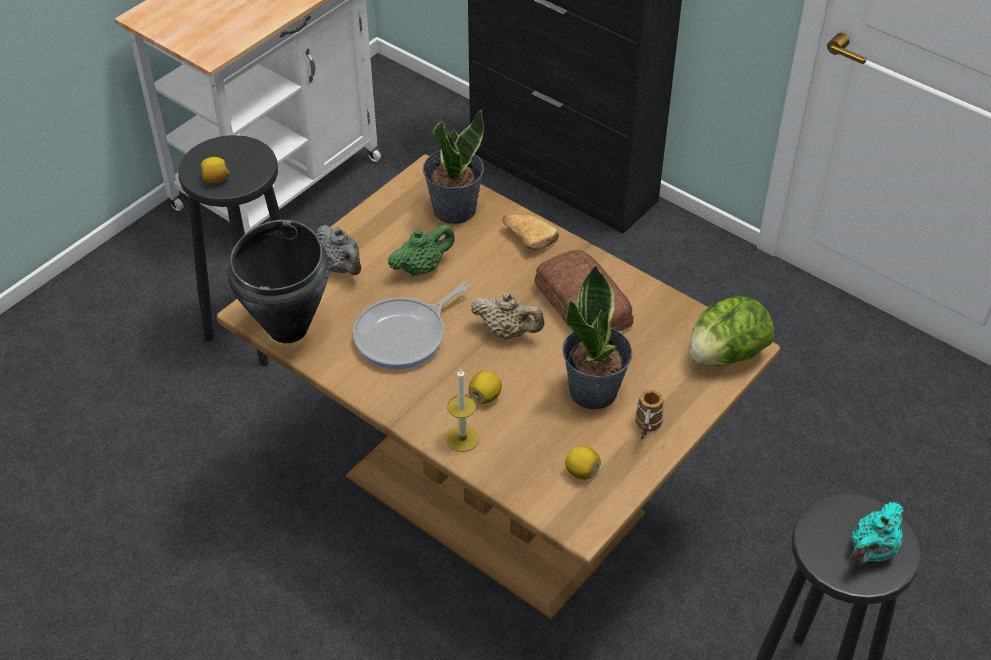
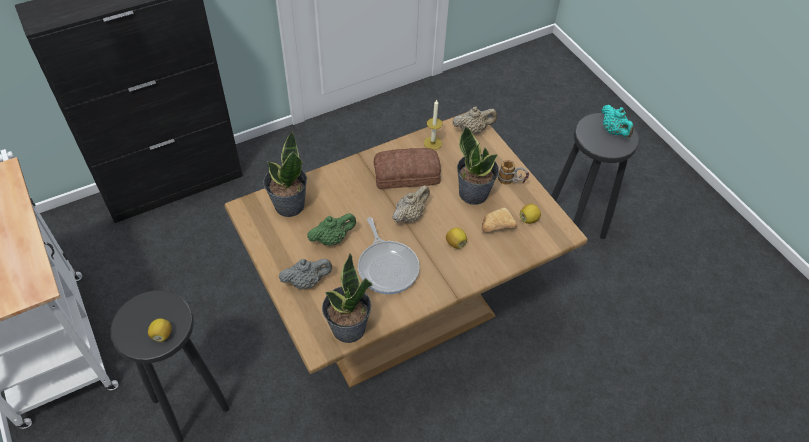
camera: 70 degrees left, 5 degrees up
(289, 328) = (348, 328): black cooking pot -> potted plant
(422, 268) = (332, 239): green teapot -> green teapot turned 75 degrees clockwise
(462, 438) = (483, 265): candle -> candle (432, 143)
(527, 237) = (336, 179): bread -> bread (495, 226)
(726, 354) = (473, 130): lettuce -> beige teapot

